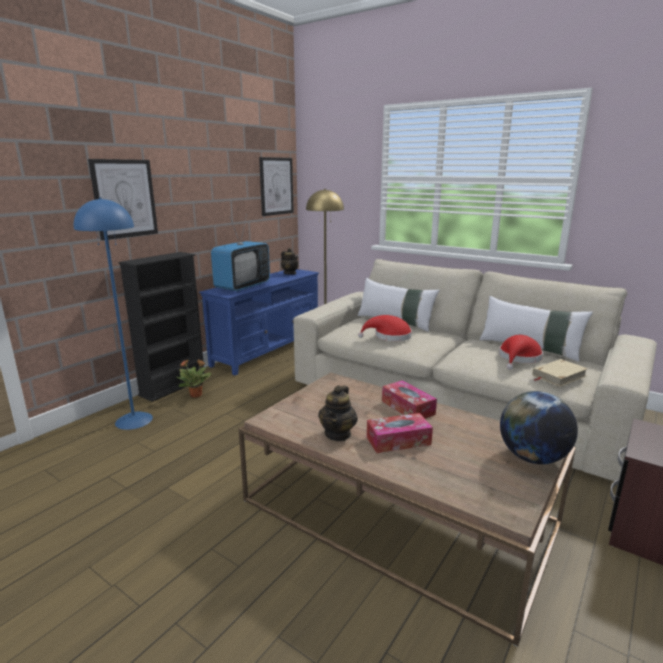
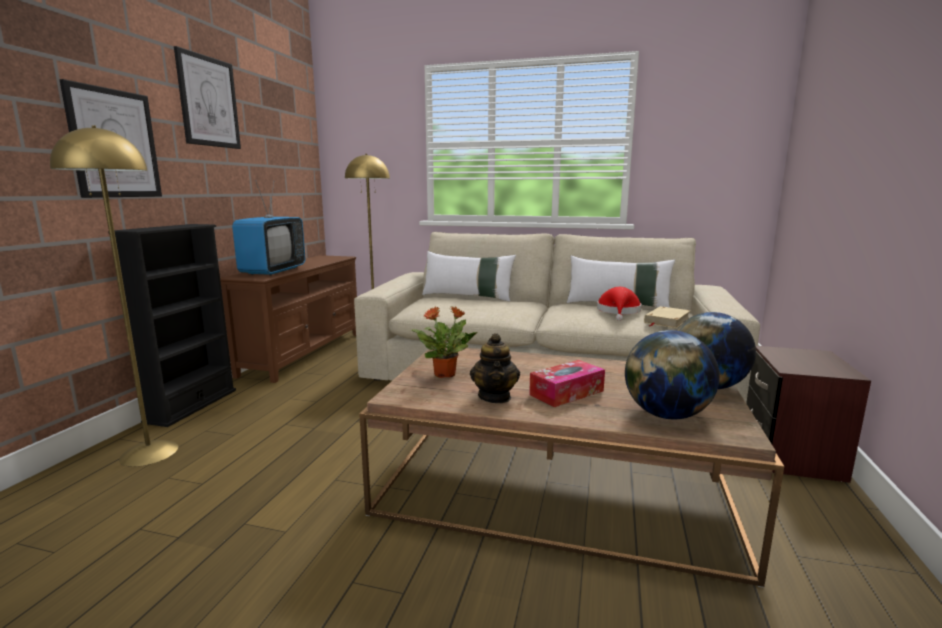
camera: 20 degrees left, 5 degrees down
(134, 420) = (149, 452): blue floor lamp -> yellow floor lamp
(196, 395) = (232, 410): potted plant -> potted plant (445, 374)
(267, 351) = (303, 354): blue tv stand -> brown tv stand
(276, 186) = (298, 155): picture -> picture (208, 102)
(290, 273) = (322, 259): teapot -> none
(389, 336) = (475, 307): red hat -> none
(408, 407) = (548, 364): tissue box -> none
(464, 480) = (666, 415): none -> globe

